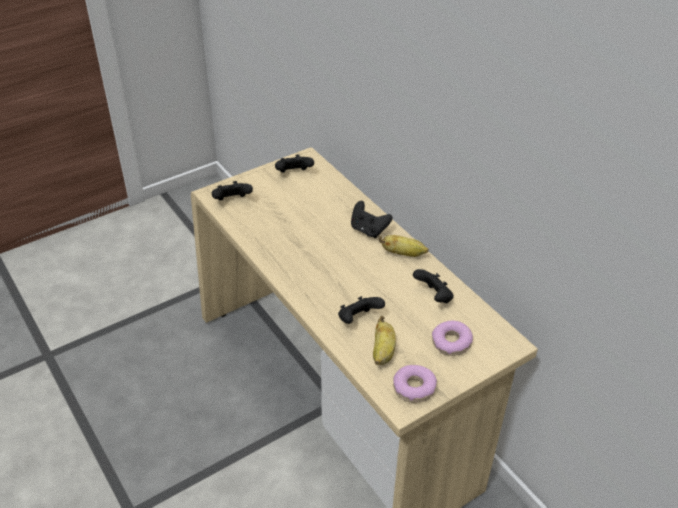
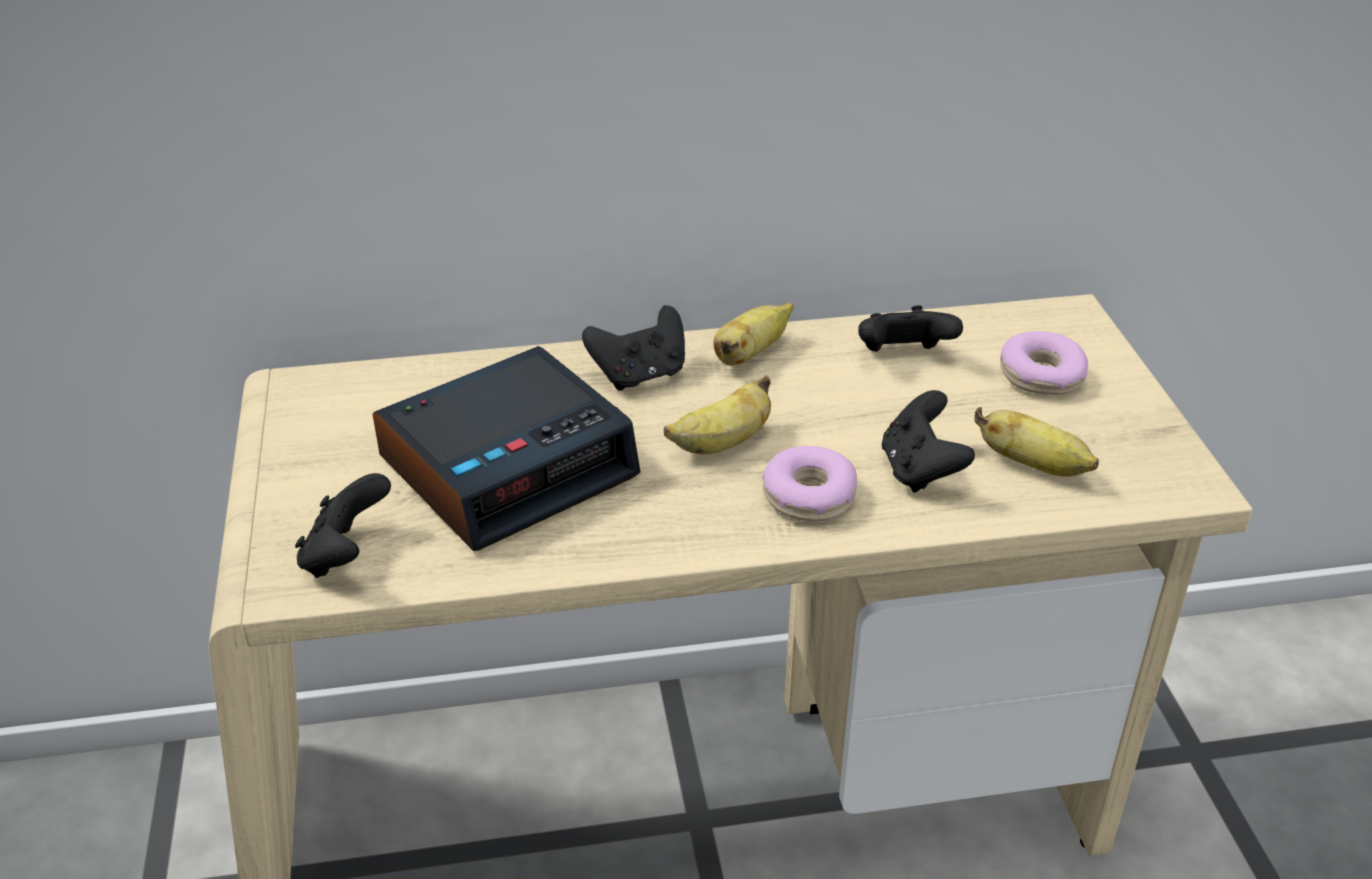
camera: 65 degrees left, 5 degrees down
(294, 174) = (336, 424): black game controller -> none
(296, 218) = (509, 465): none -> alarm clock
(340, 263) = (721, 443): none -> banana
(414, 388) = (1149, 456): donut -> donut (809, 496)

